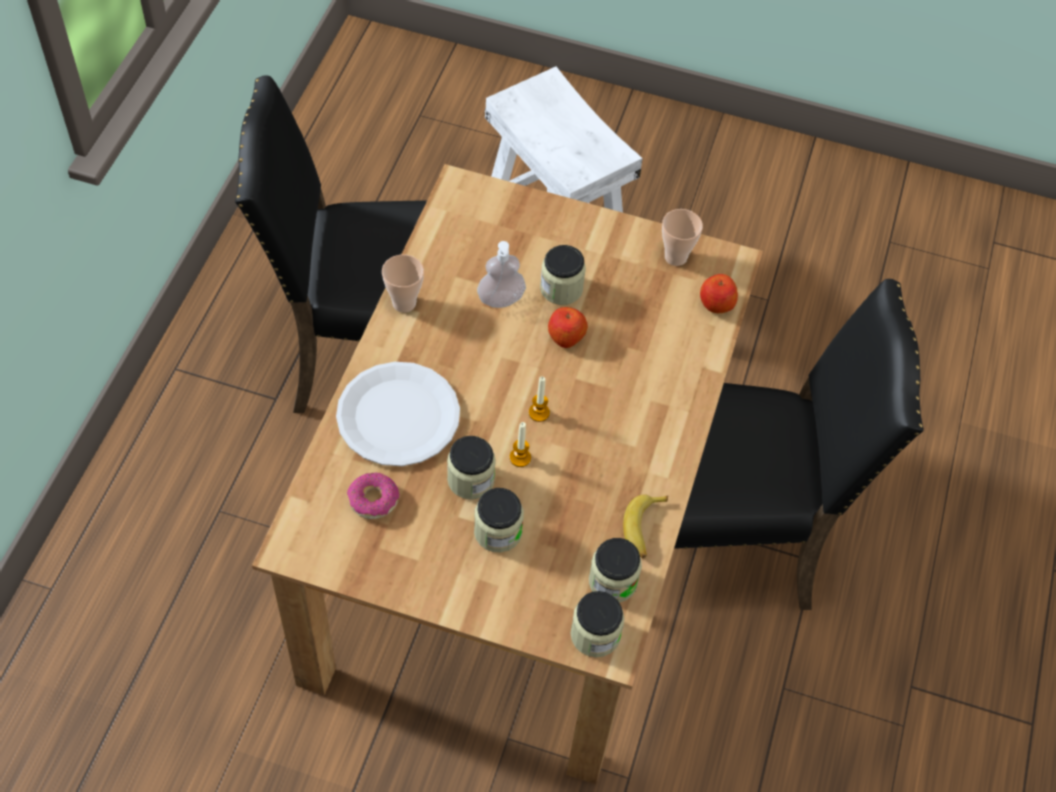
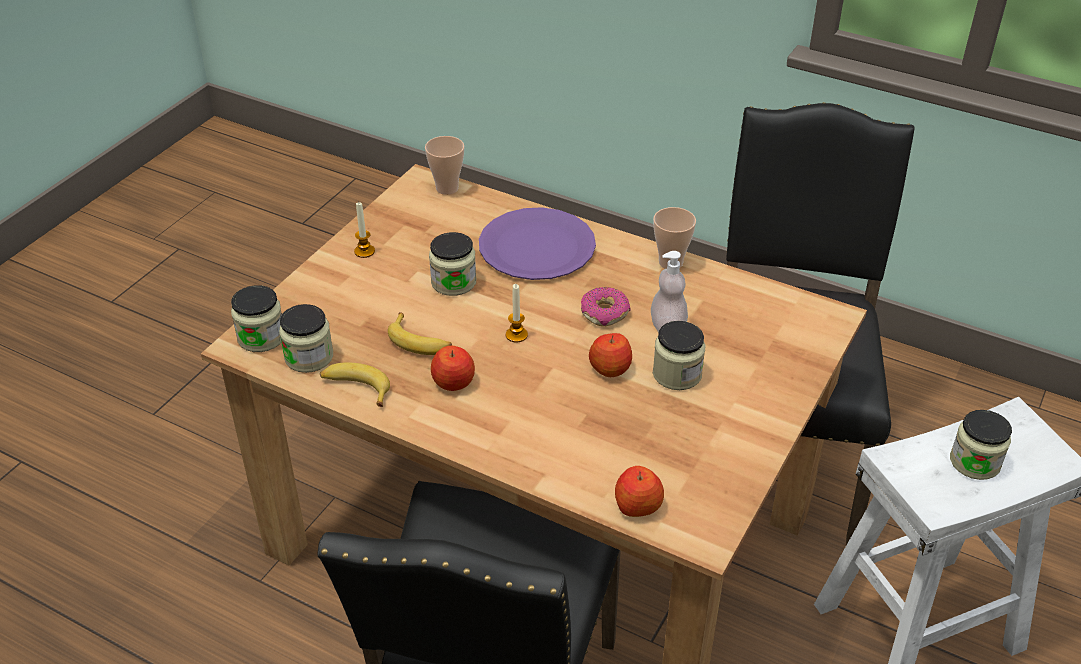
camera: 105 degrees right, 15 degrees down
(373, 500) = (452, 225): donut -> donut (605, 313)
(398, 415) = (537, 247): white plate -> purple plate
(498, 532) = (392, 292): jar -> jar (975, 462)
(520, 457) = (467, 315): candle -> candle (364, 251)
(567, 490) = (420, 341): none -> banana
(615, 451) = (454, 382): none -> apple
(675, 257) = (716, 481): cup -> cup (447, 188)

